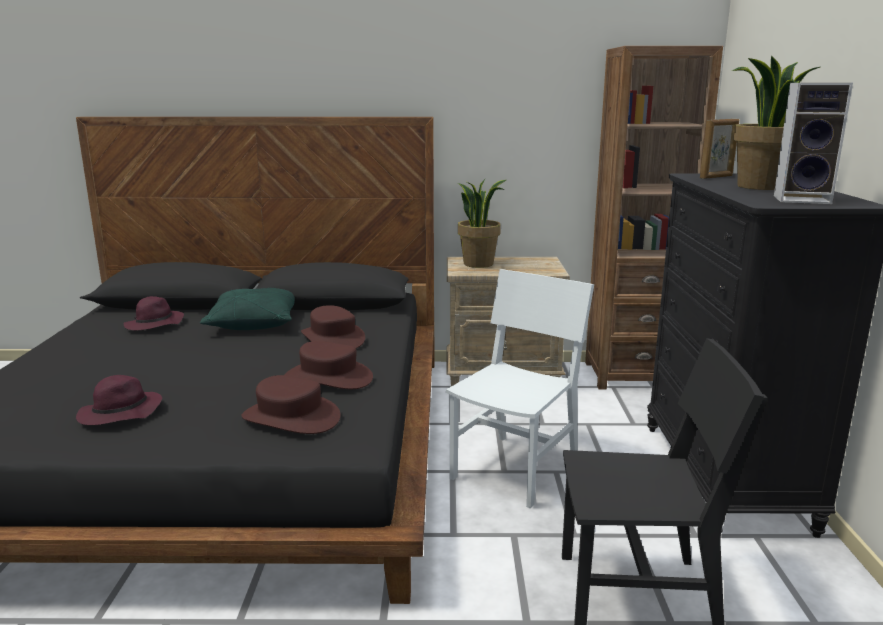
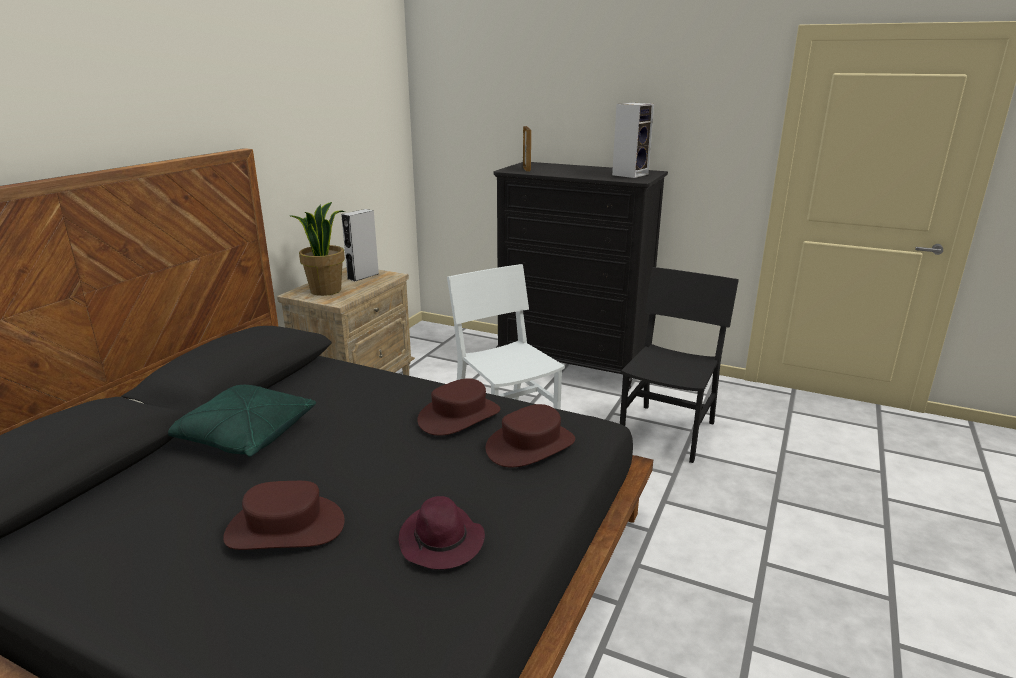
camera: 65 degrees left, 5 degrees up
(154, 325) = (146, 506): purple hat -> none
(333, 338) = (361, 399): brown hat -> brown hat (285, 528)
(533, 265) = (363, 276): none -> grey speaker
(631, 375) = (417, 343): brown bookcase -> none
(760, 187) = (577, 171): potted plant -> none

